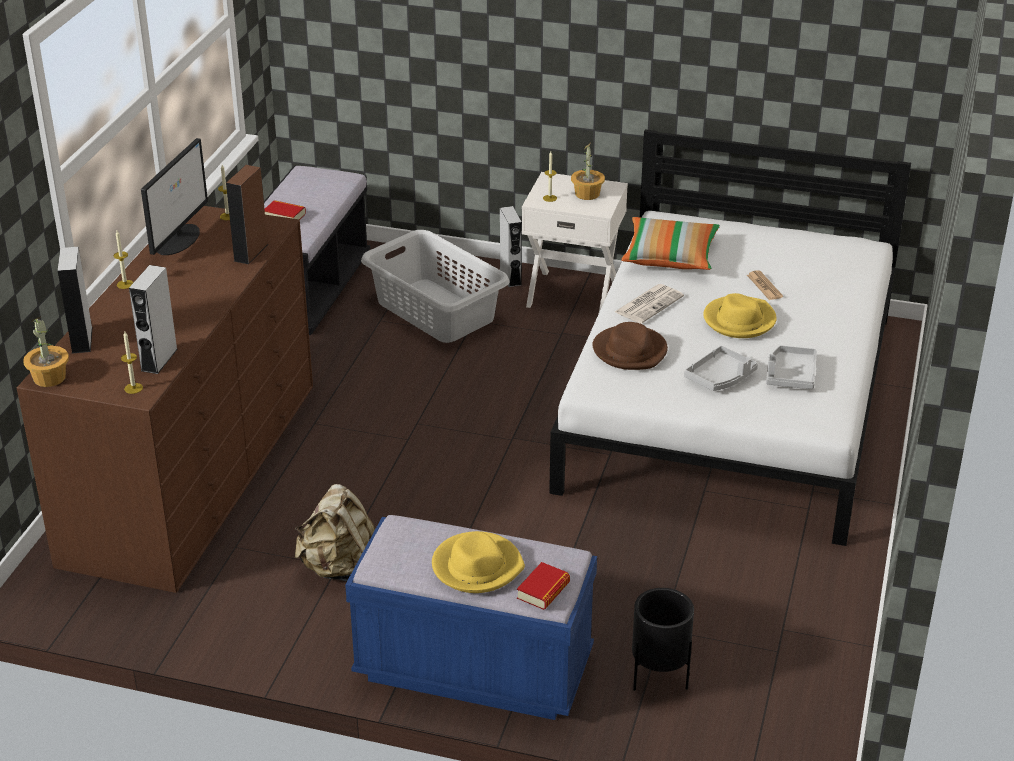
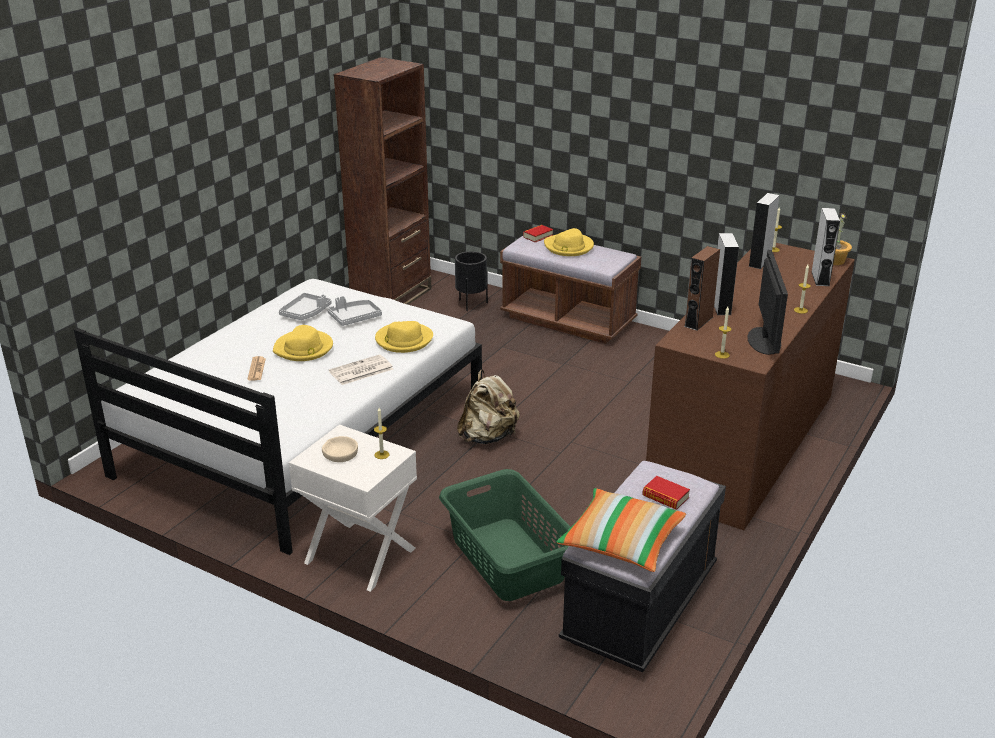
camera: 165 degrees left, 5 degrees down
(178, 239) = (764, 340): monitor -> monitor turned 150 degrees clockwise
(338, 568) = (637, 372): beige backpack -> beige backpack (488, 437)
(435, 310) = (507, 559): grey laundry basket -> green laundry basket
(473, 668) = (568, 320): blue bench -> brown bench
(510, 277) = (411, 589): grey speaker -> grey speaker (721, 307)
(587, 194) = (340, 454): potted plant -> beige bowl
(630, 351) = (403, 340): brown hat -> yellow hat
(670, 257) = (306, 408): pillow -> pillow (621, 542)
(811, 674) = (391, 297): none -> brown bookcase

